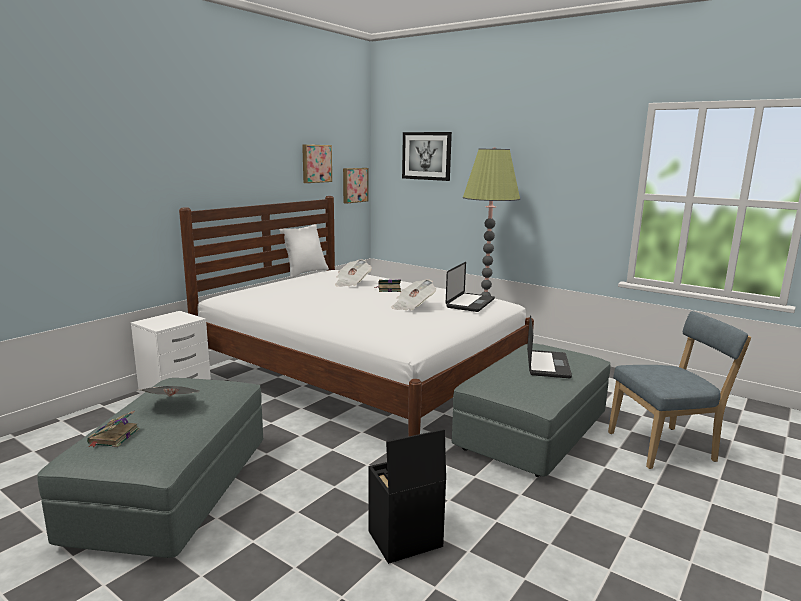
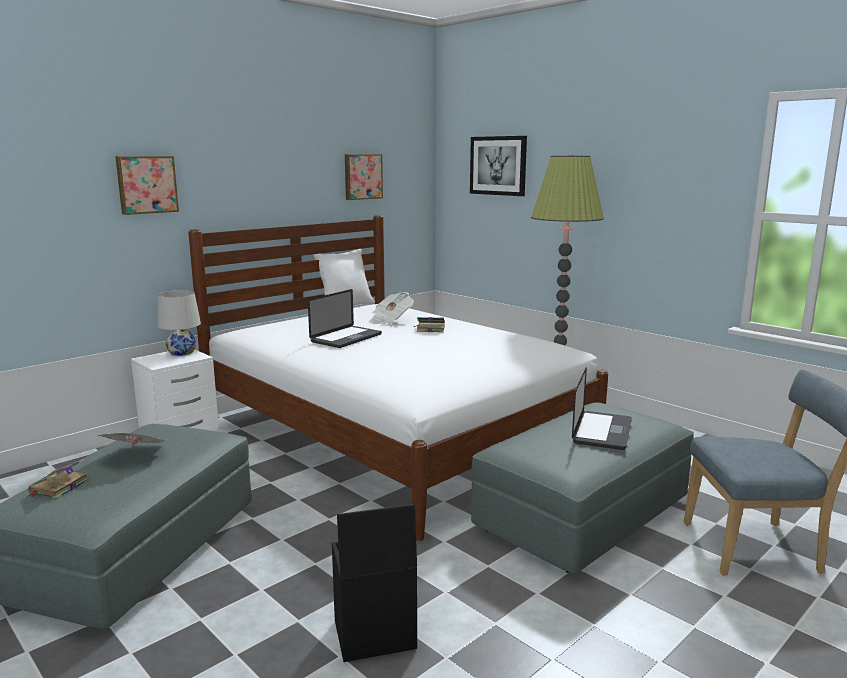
camera: 10 degrees right, 0 degrees up
(175, 315) = (181, 352): none -> white table lamp
(354, 185) = (413, 202): picture -> picture (146, 184)
(412, 306) = (447, 351): newspaper -> none
(470, 303) = (522, 349): laptop -> laptop (346, 338)

